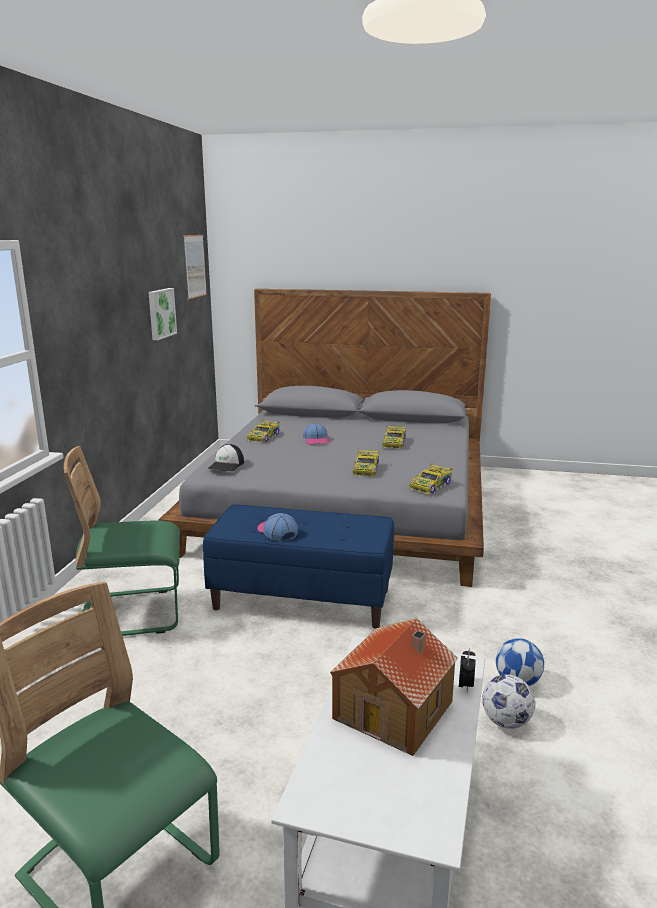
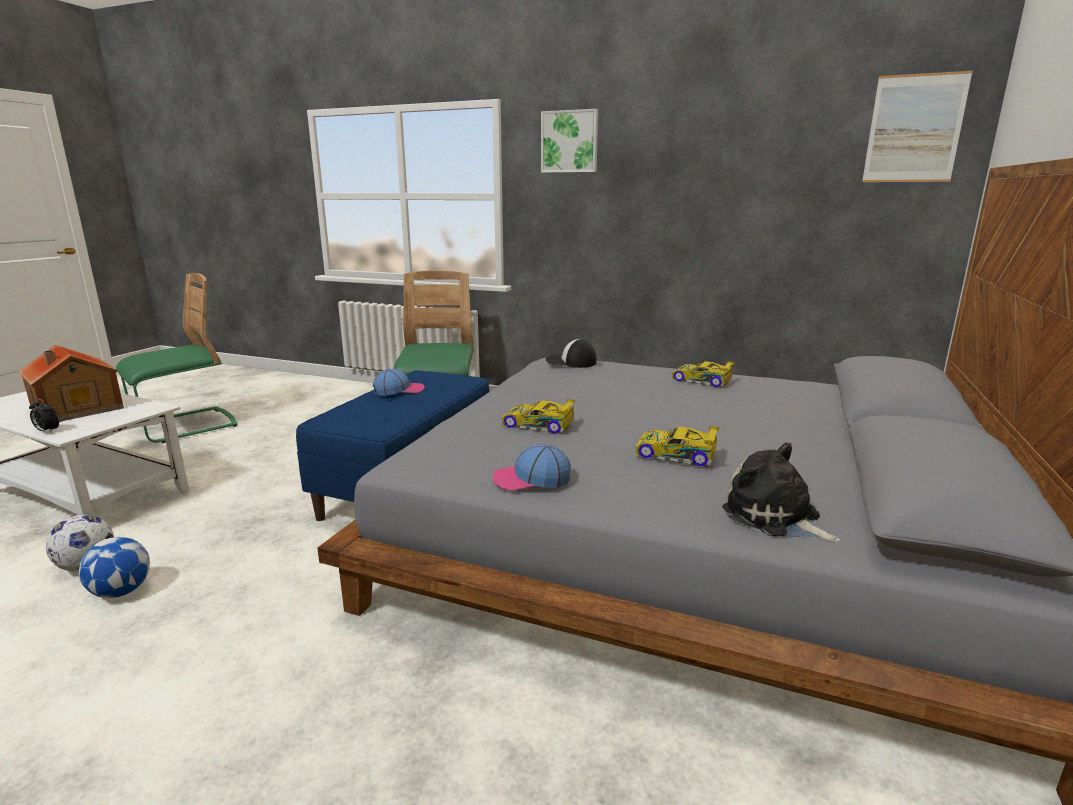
camera: 100 degrees right, 0 degrees up
(160, 313) = (756, 192): picture -> picture (570, 142)
(316, 440) = (686, 403): cap -> cap (531, 479)
(431, 485) = (438, 456): toy car -> none
(441, 434) = (775, 517): none -> plush toy

